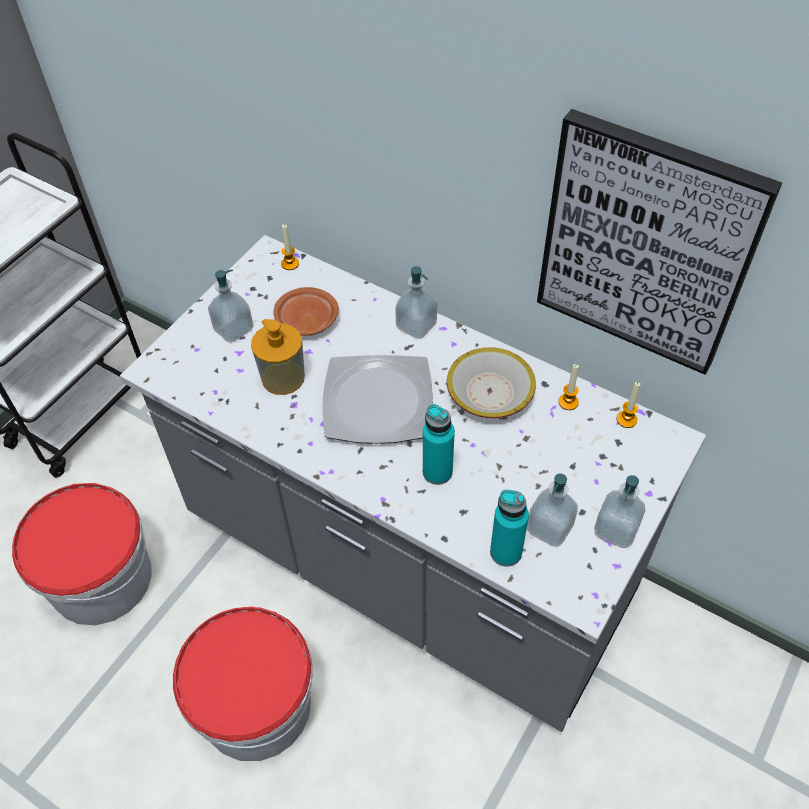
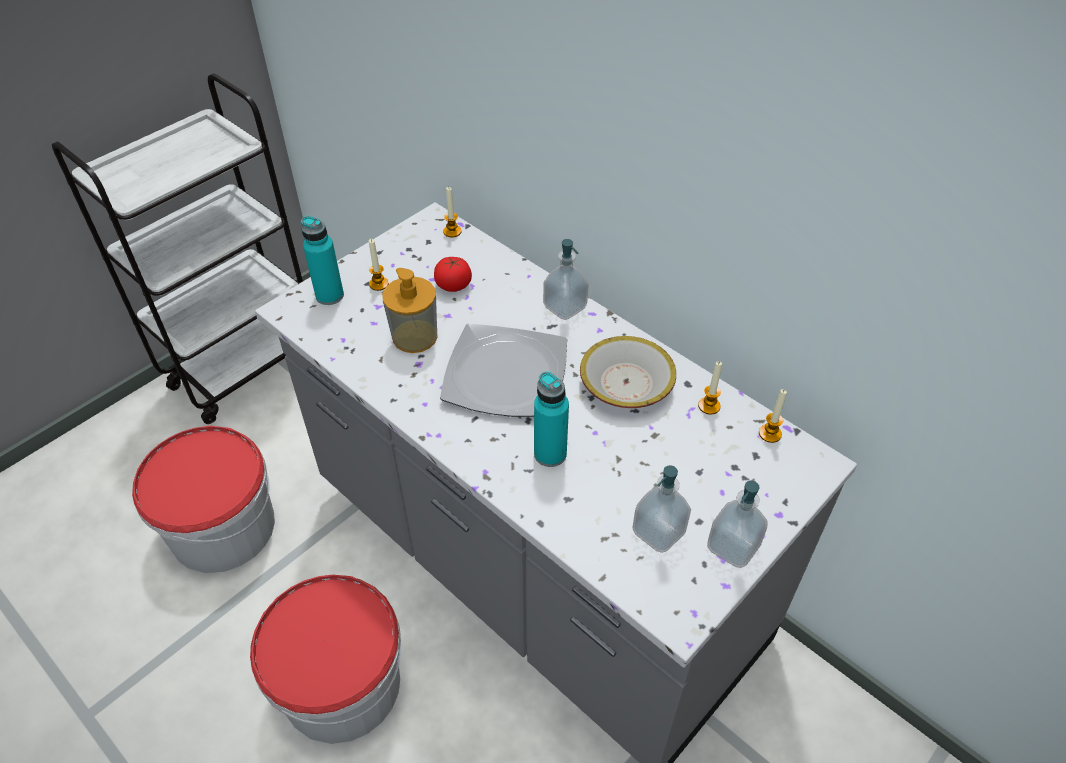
camera: 10 degrees right, 5 degrees down
(233, 329) = (378, 284): soap dispenser -> candle
(306, 319) = (453, 285): brown plate -> tomato
(506, 552) = (604, 549): turquoise bottle -> turquoise bottle (329, 295)
(646, 245) = (807, 231): picture -> none

